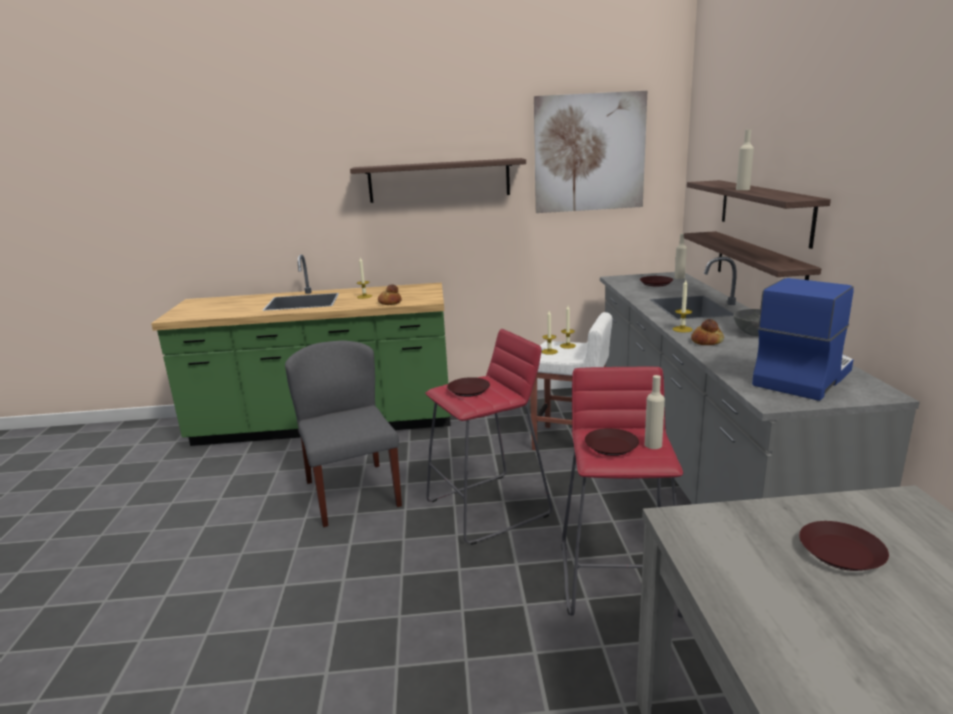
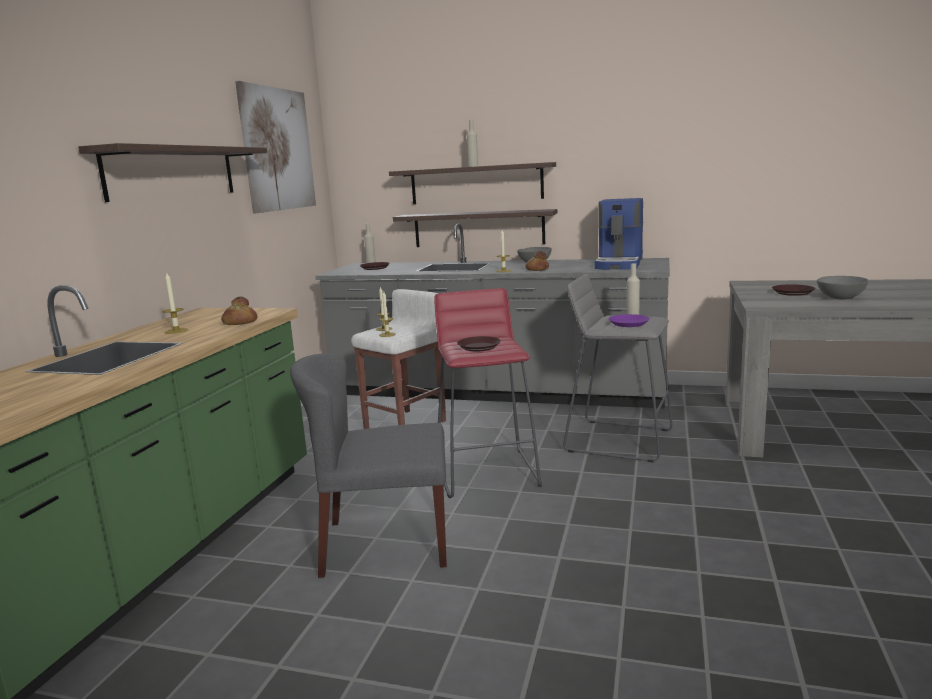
camera: 70 degrees left, 5 degrees down
(611, 446) = (629, 323): brown plate -> purple plate
(619, 577) = (618, 440): red stool -> grey stool
(801, 376) = (620, 264): coffee machine -> coffee machine turned 135 degrees counterclockwise
(835, 610) = (840, 298): none -> grey bowl

